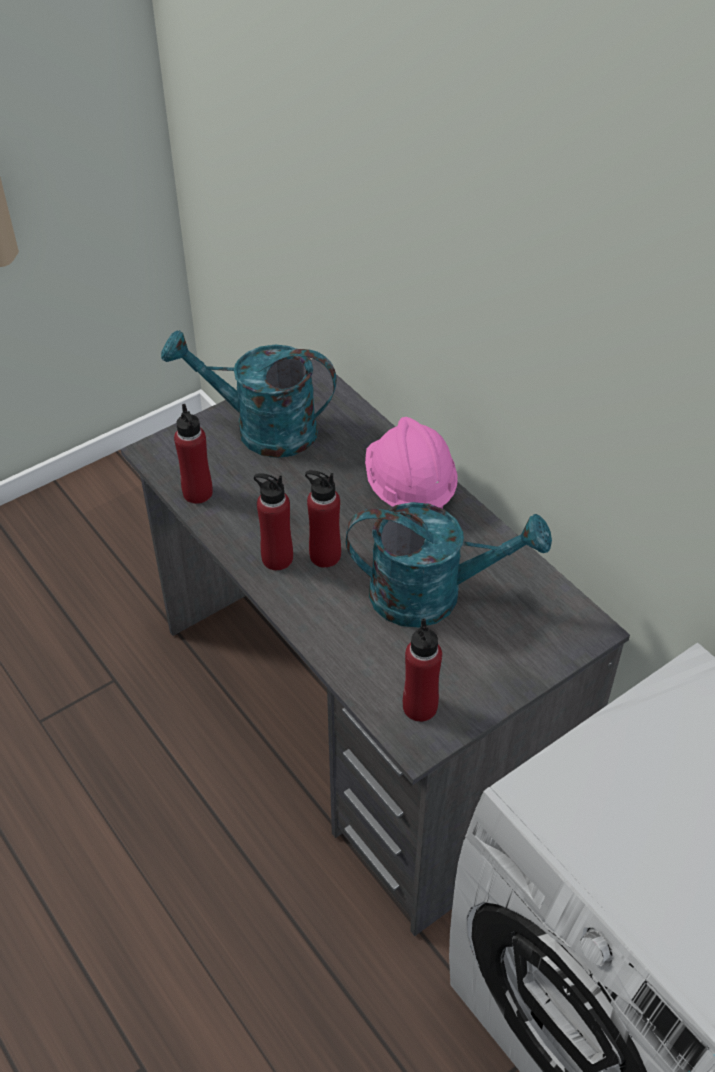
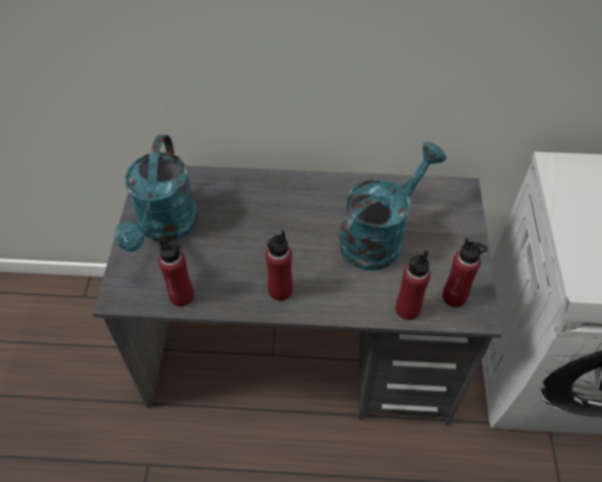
camera: 50 degrees left, 5 degrees up
(261, 429) = (165, 228): turquoise watering can -> turquoise watering can turned 45 degrees counterclockwise
(325, 555) = (301, 266): red bottle -> red bottle (407, 309)
(409, 488) = (290, 194): pink hard hat -> none

